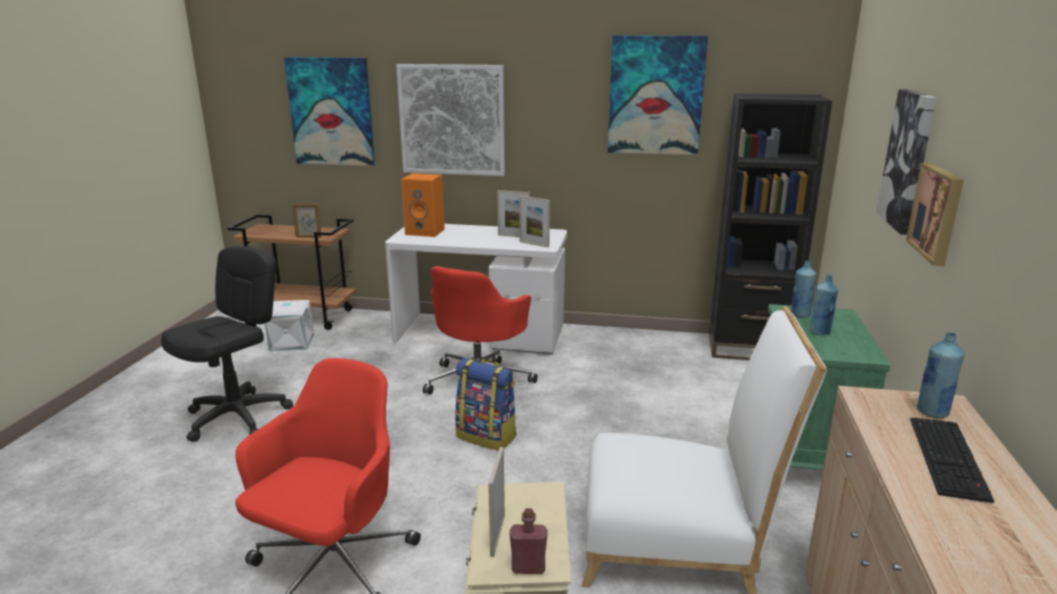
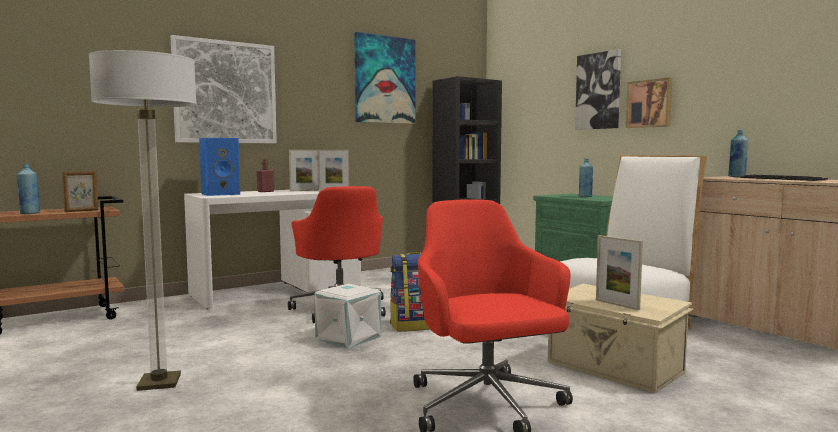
camera: 45 degrees left, 15 degrees down
(237, 417) = (159, 383): black office chair -> floor lamp
(291, 342) = (86, 334): white storage box -> white storage box (348, 338)
(331, 112) = (87, 78): picture -> none
(426, 232) = (221, 194): orange speaker -> blue speaker
(528, 568) = (665, 305): red bottle -> red bottle (265, 191)
(800, 315) = (558, 195): blue bottle -> blue bottle (30, 213)

